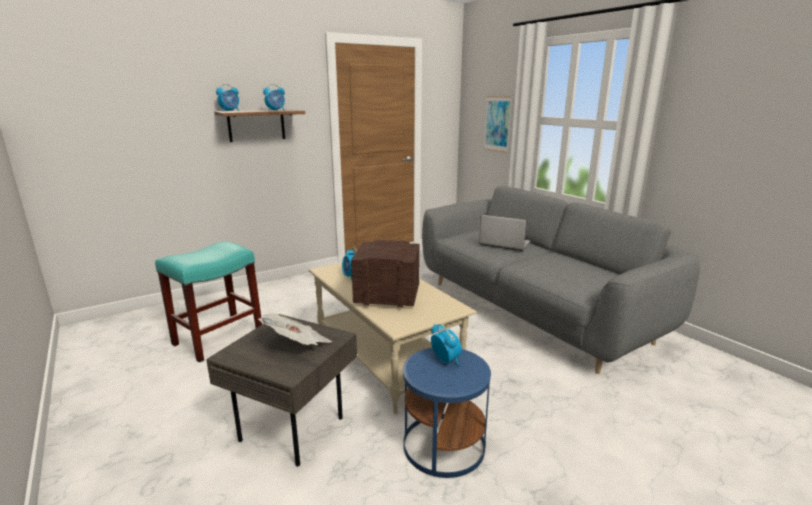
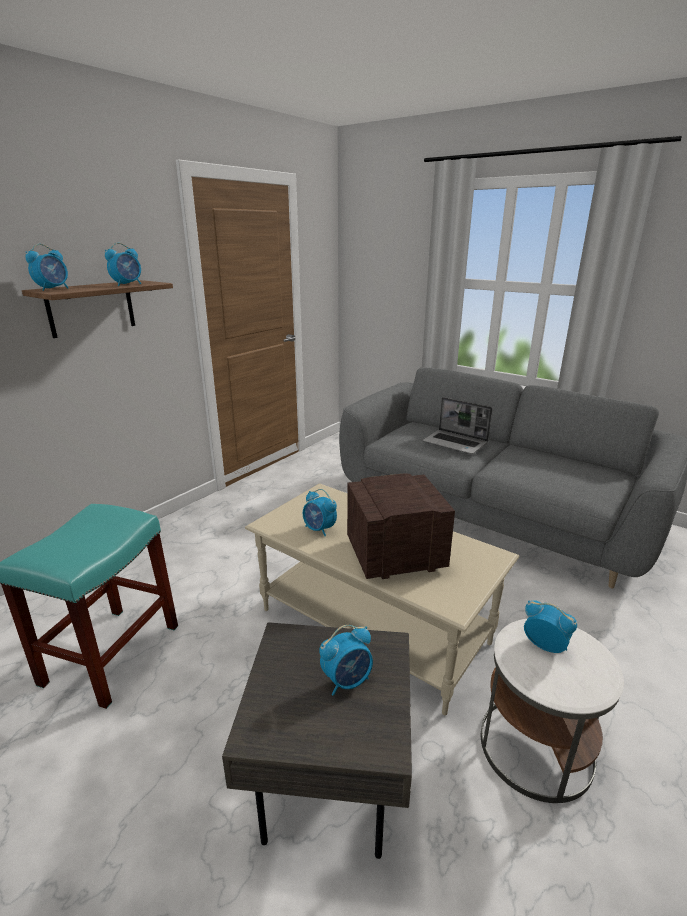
camera: 20 degrees left, 5 degrees up
(297, 345) = (347, 680): newspaper -> alarm clock
(443, 445) = (535, 748): blue side table -> white side table
(497, 124) = (398, 287): picture -> none
(504, 244) = (456, 443): laptop -> laptop turned 150 degrees counterclockwise

